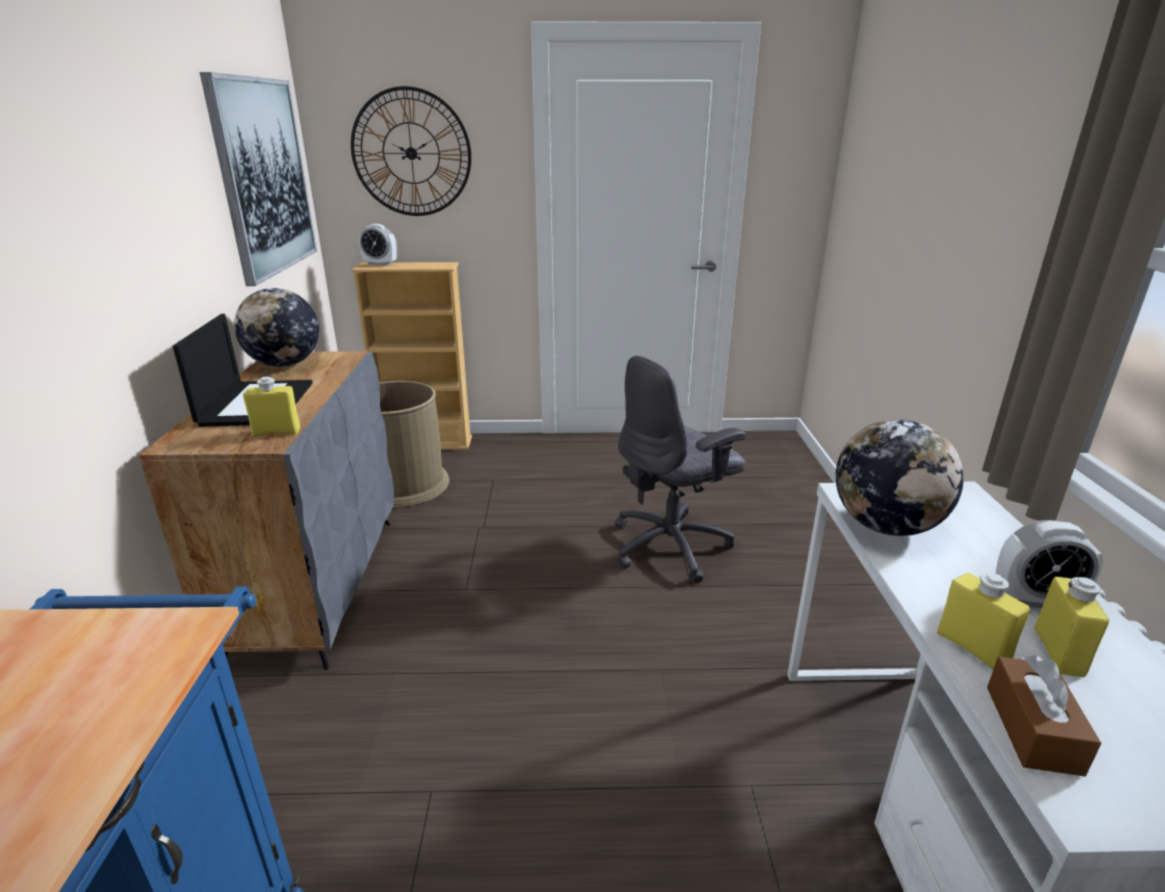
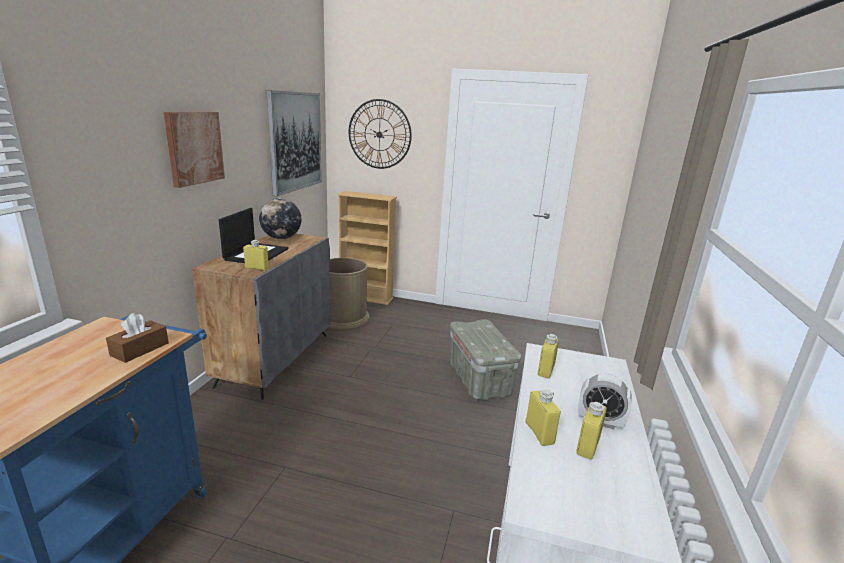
camera: 15 degrees right, 5 degrees down
(89, 199) = (194, 147): none -> picture
(380, 264) = (354, 192): alarm clock -> none
(672, 546) = (478, 379): grey office chair -> grey storage box
(886, 526) = (546, 370): globe -> yellow bottle
(1032, 729) = (536, 472): brown tissue box -> brown tissue box (140, 349)

